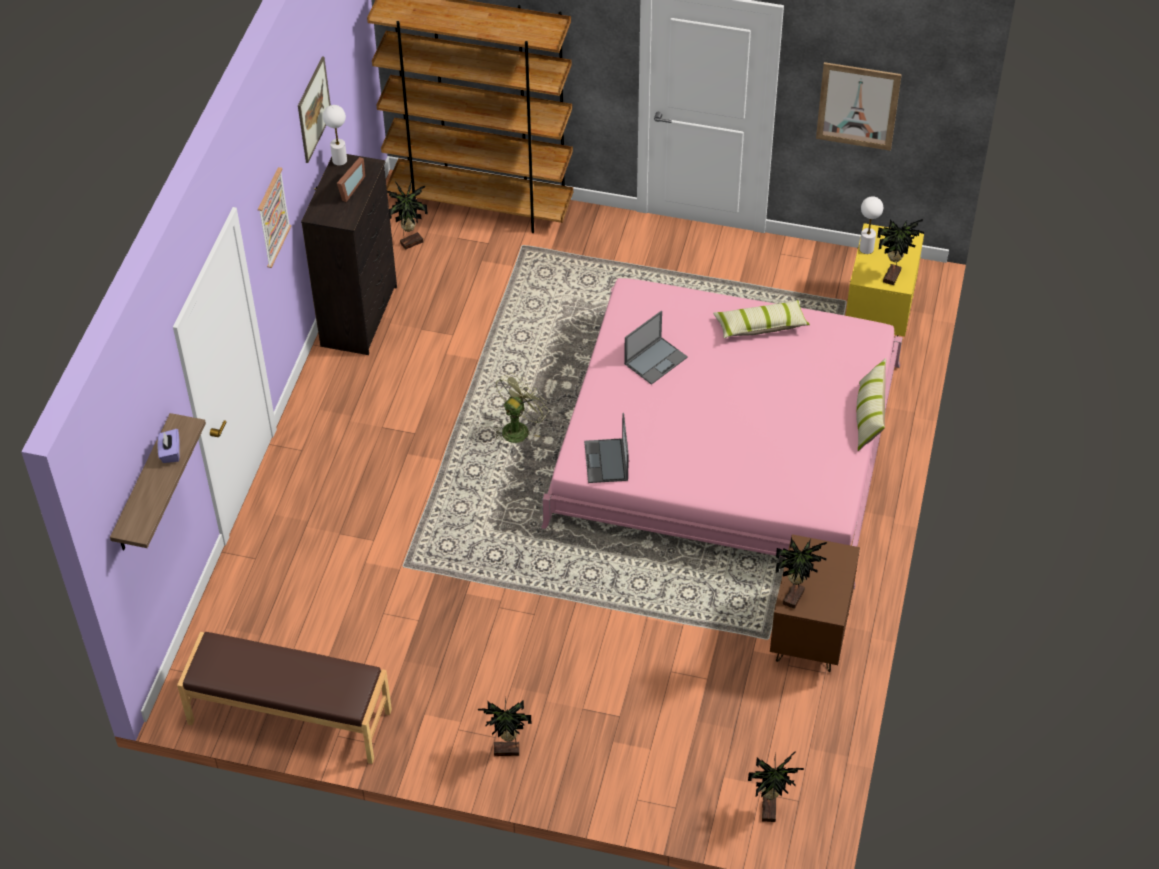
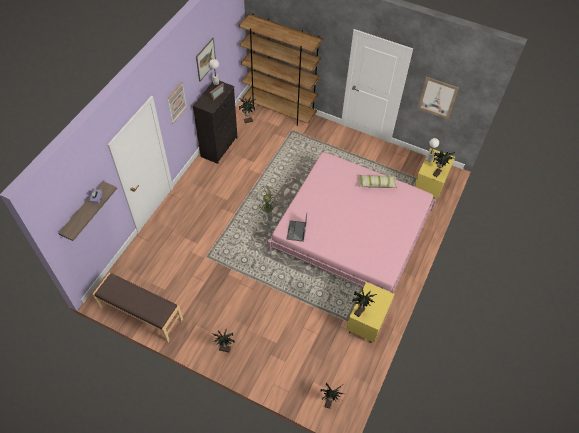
camera: 10 degrees right, 5 degrees up
(656, 360) = (329, 190): laptop -> none
(810, 635) = (366, 323): brown nightstand -> yellow nightstand
(869, 416) = (413, 233): pillow -> none

